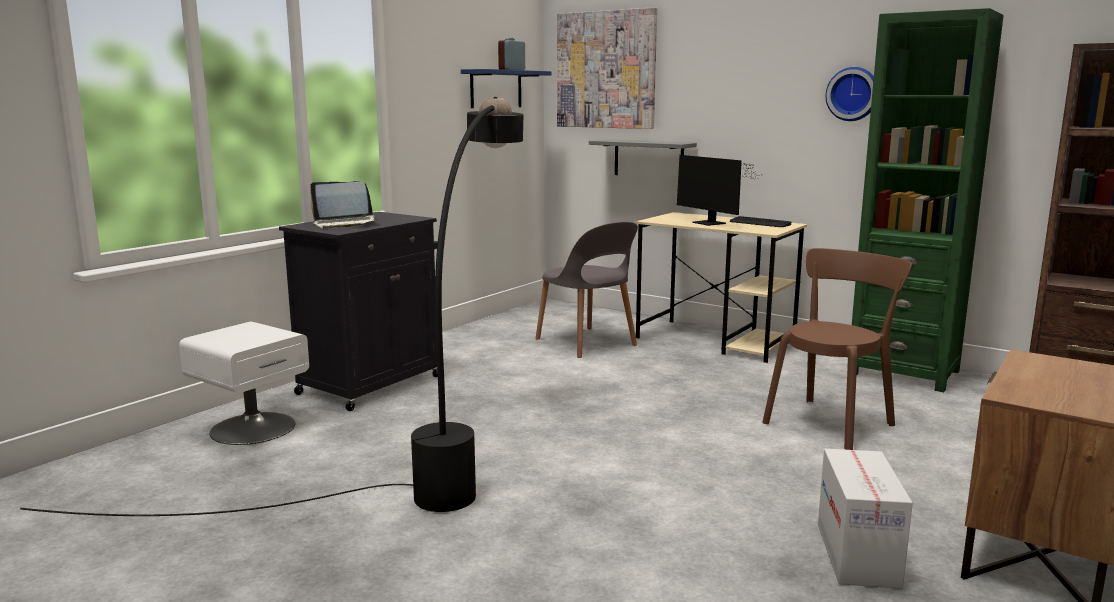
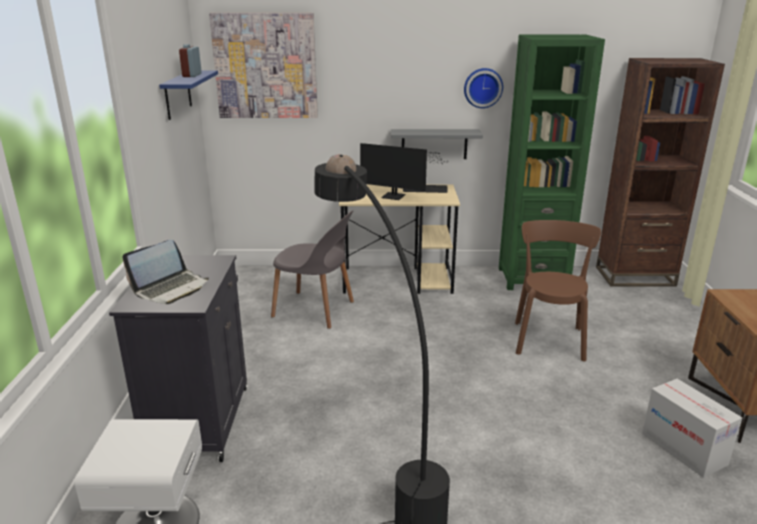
camera: 35 degrees left, 10 degrees up
(648, 159) = (314, 142): grey shelf -> grey shelf (434, 144)

